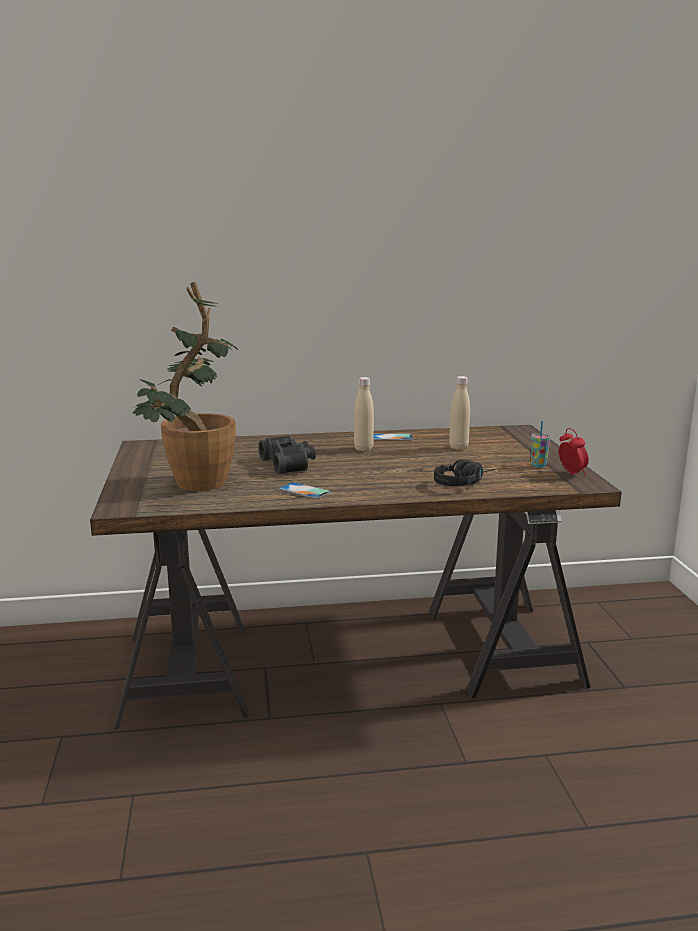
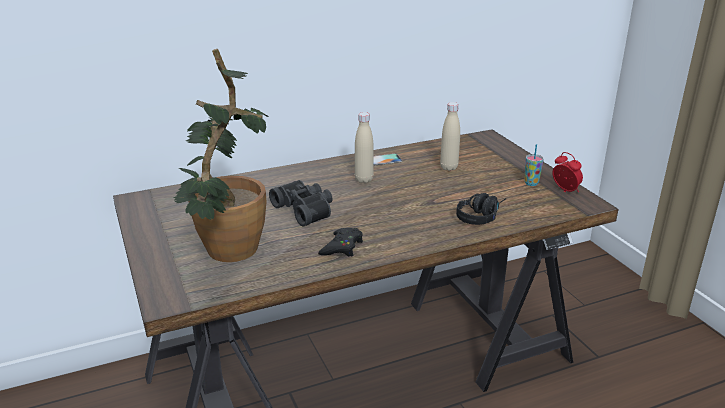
camera: 15 degrees left, 10 degrees up
(304, 491) = (342, 247): phone -> black game controller

